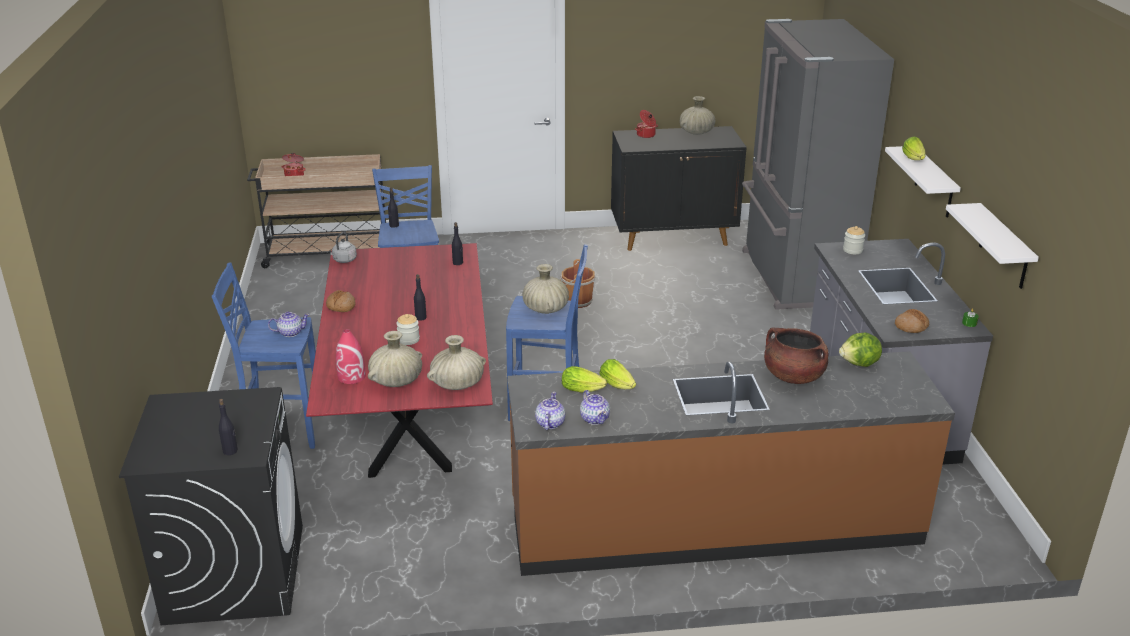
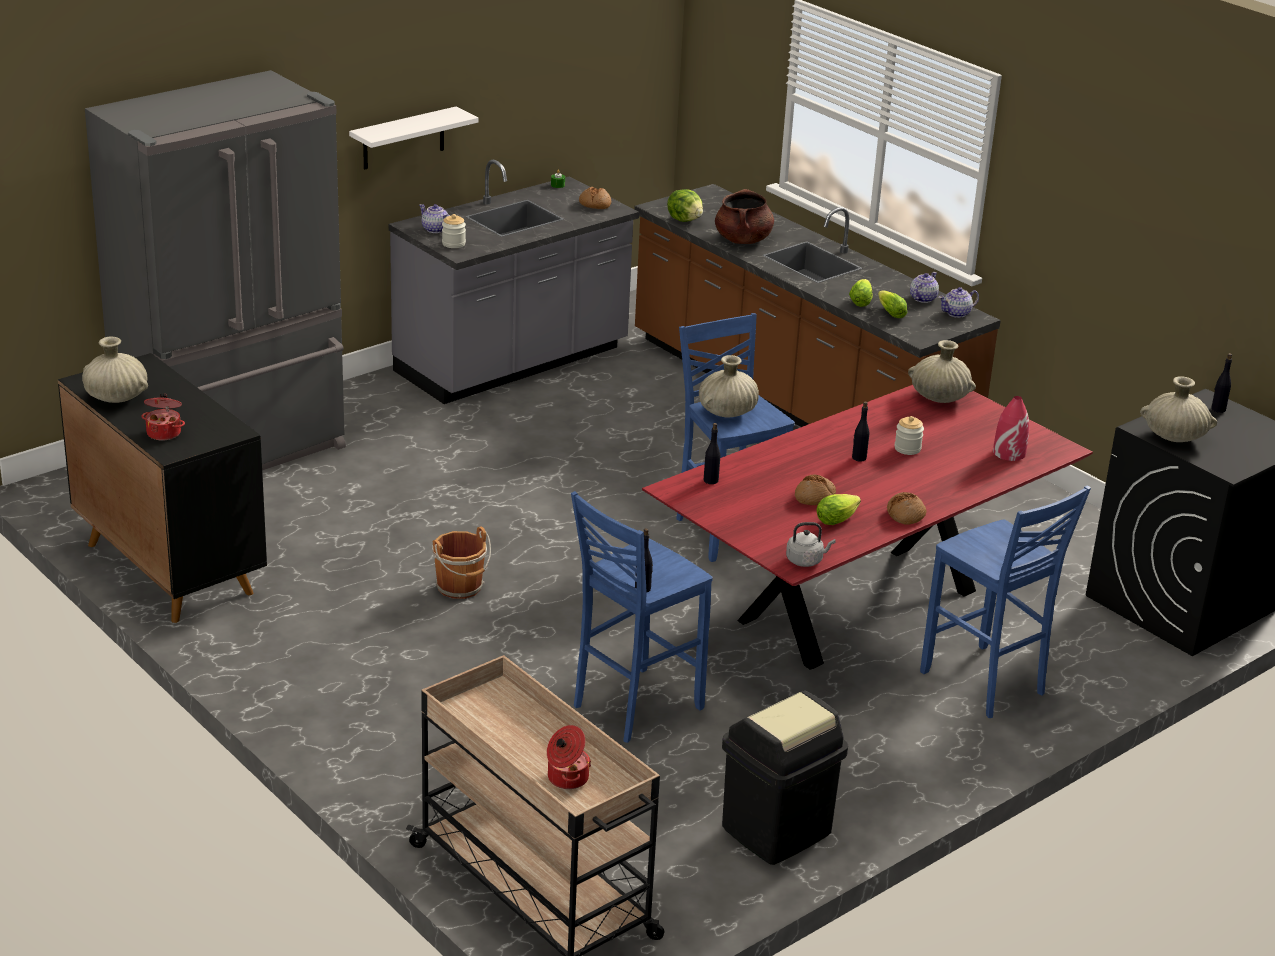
camera: 125 degrees left, 0 degrees up
(277, 316) = (777, 831): none -> black trash can
(290, 332) = (981, 542): teapot -> teapot (435, 229)
(396, 381) = (980, 428): beige vase -> beige vase (1174, 437)
(398, 286) = (814, 497): none -> bread
(914, 159) = (396, 127): lettuce -> lettuce (838, 518)
(1004, 247) = (544, 102): white shelf -> none

